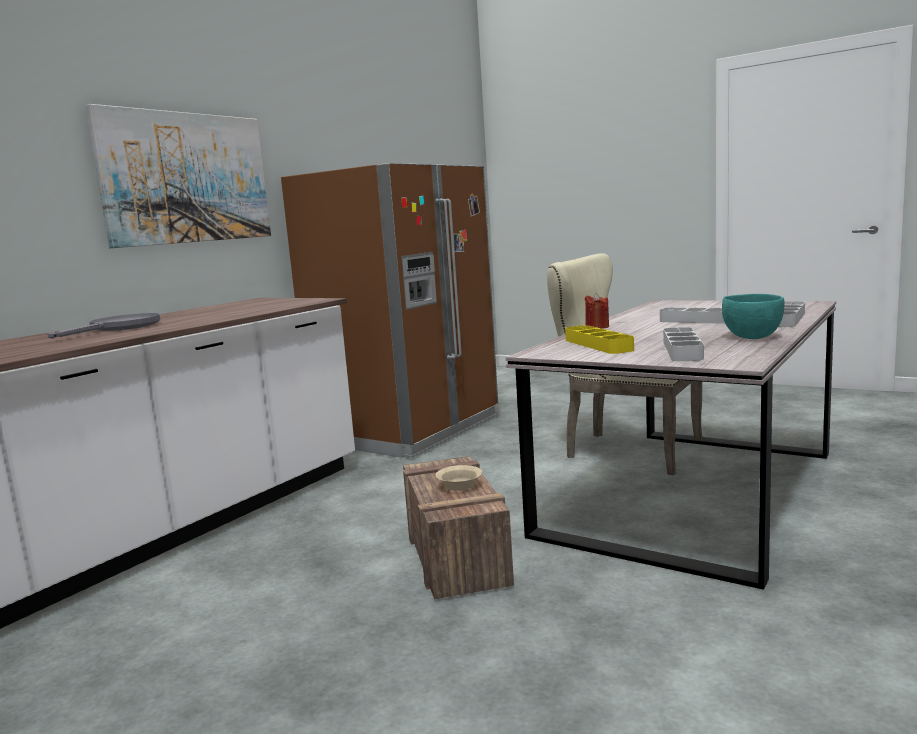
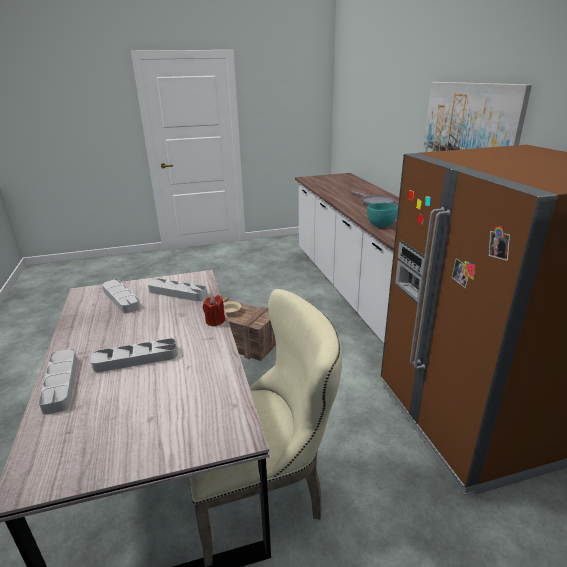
camera: 130 degrees right, 15 degrees up
(598, 345) = (177, 293): yellow tray -> grey tray
(751, 337) = (84, 329): turquoise bowl -> turquoise bowl (381, 225)

